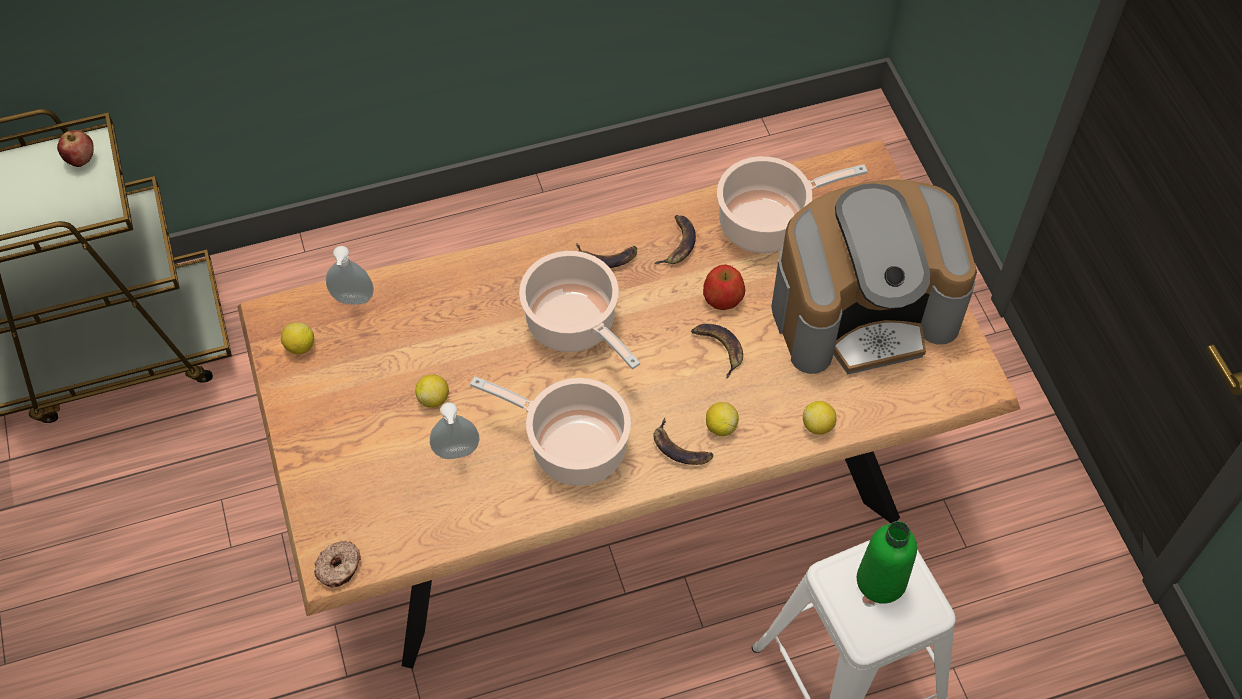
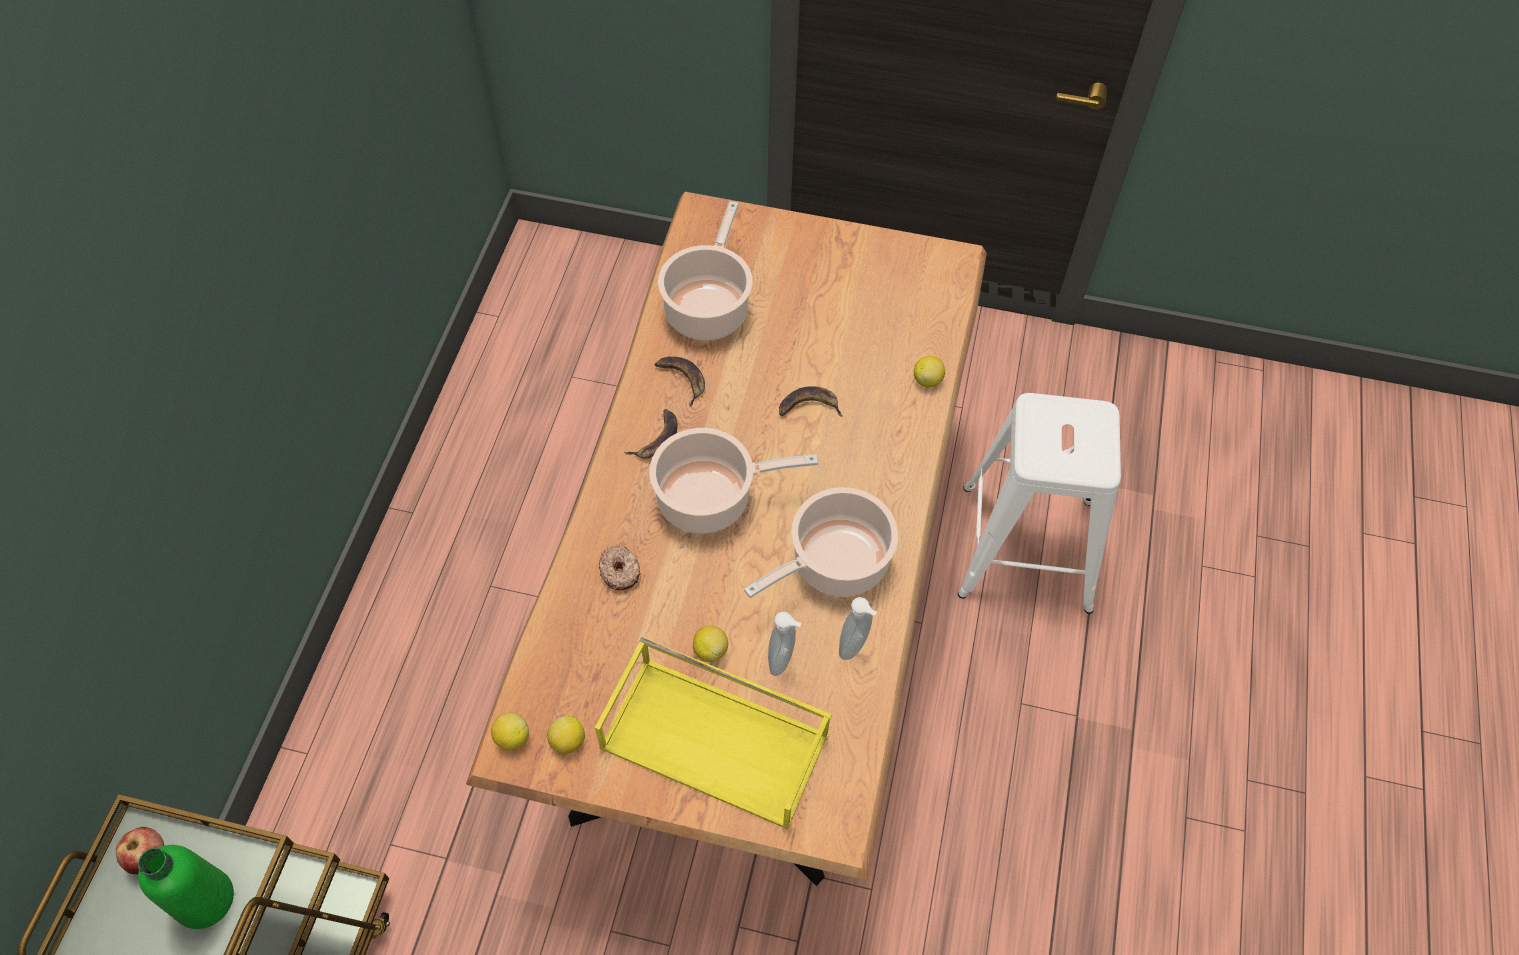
camera: 60 degrees left, 0 degrees up
(339, 567) = (842, 821): donut -> donut (620, 571)
(353, 301) = (549, 668): soap dispenser -> soap dispenser (855, 646)
(358, 444) = (717, 740): none -> yellow tray
(680, 448) = (888, 484): banana -> none
(721, 426) = (885, 445): lemon -> lemon (512, 737)
(723, 297) = (760, 377): apple -> none
(863, 310) = (840, 292): coffee machine -> none
(881, 581) = (1057, 431): green bottle -> green bottle (204, 899)

